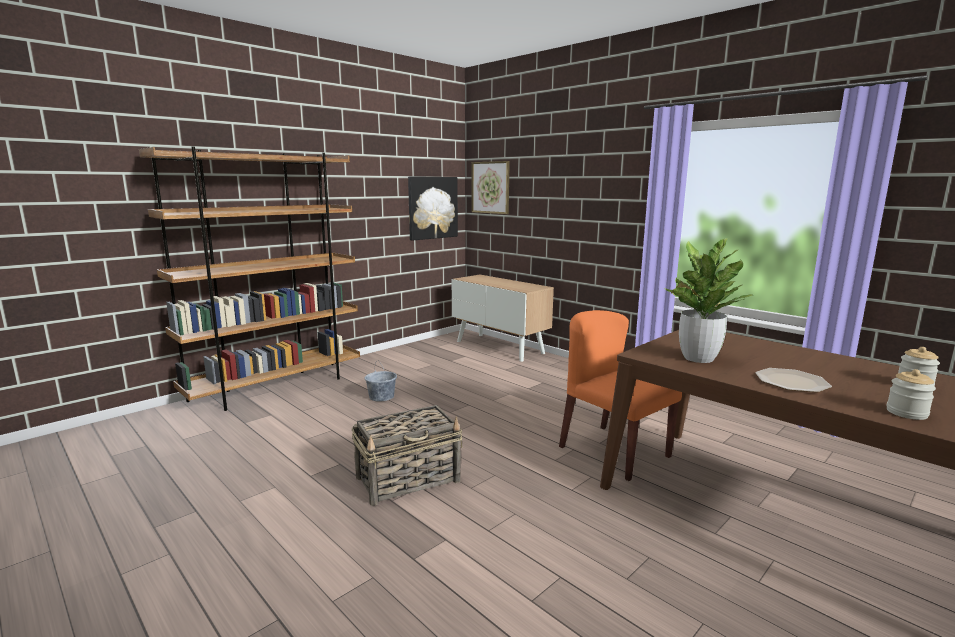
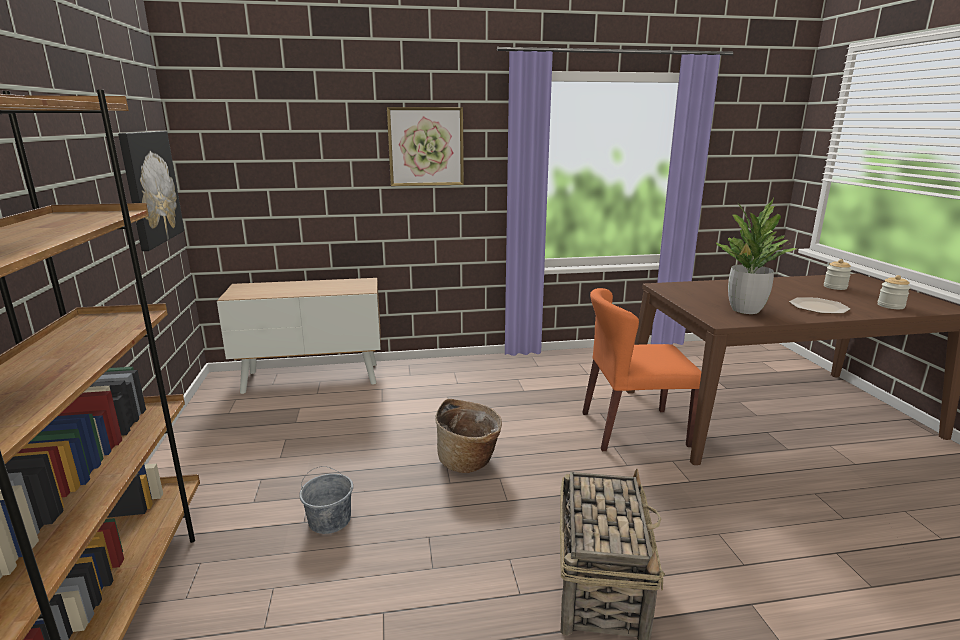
camera: 55 degrees left, 5 degrees up
(479, 410) = (469, 461): none -> basket
(490, 187) = (234, 147): picture -> picture (426, 147)

